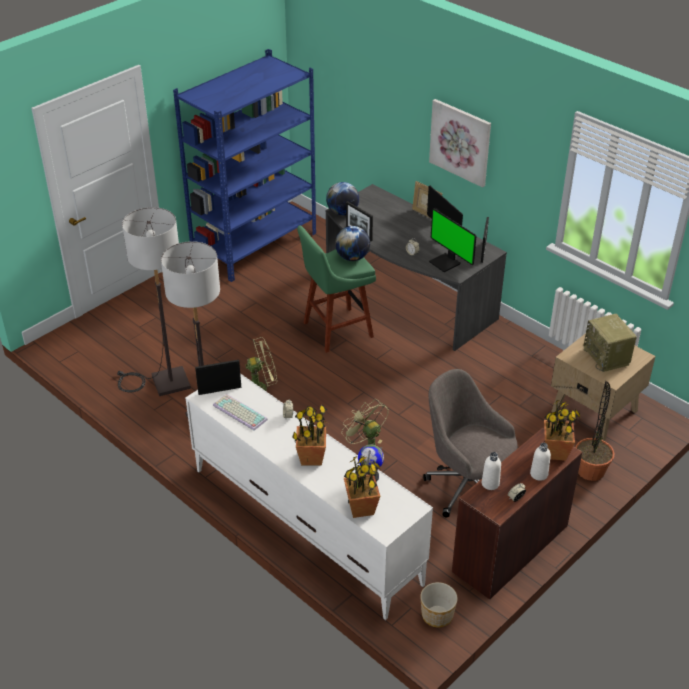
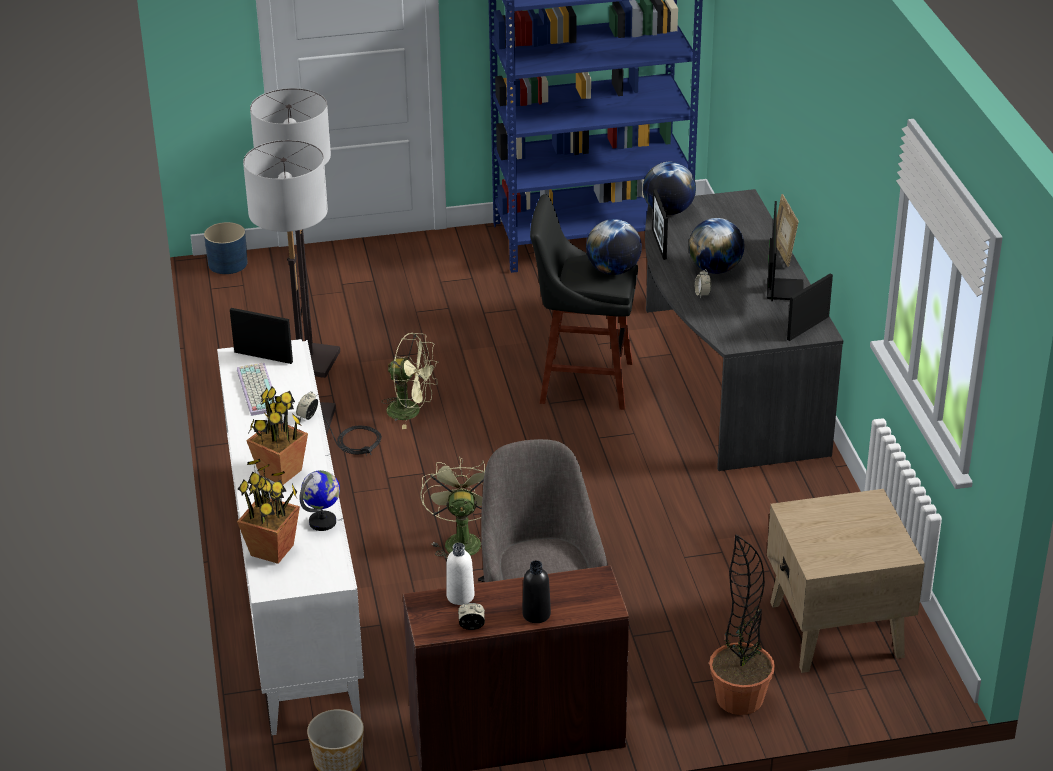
camera: 35 degrees right, 5 degrees down
(54, 341) = (228, 264): none -> blue planter
(336, 330) = (583, 382): green stool -> black stool
(403, 236) = (715, 269): none -> globe
(446, 262) = (736, 322): monitor -> none
(460, 142) = (825, 142): picture -> none
(539, 474) = (536, 614): white bottle -> black bottle
(555, 452) = (591, 600): potted plant -> none
(607, 357) = (846, 534): radio -> none

